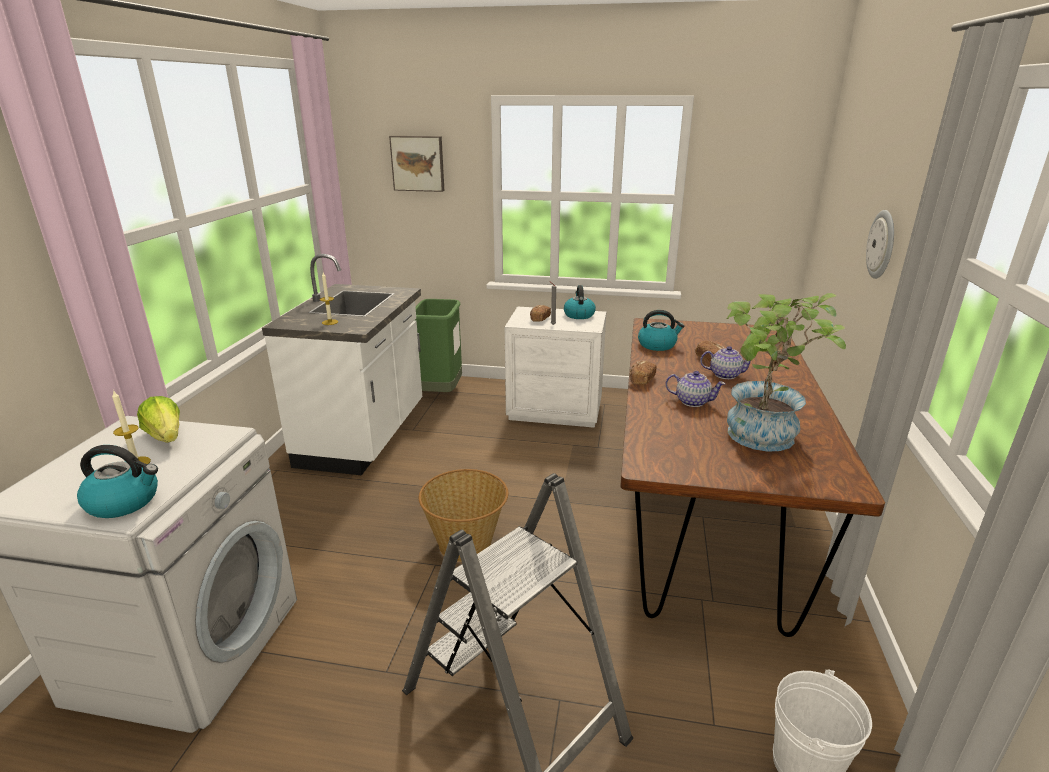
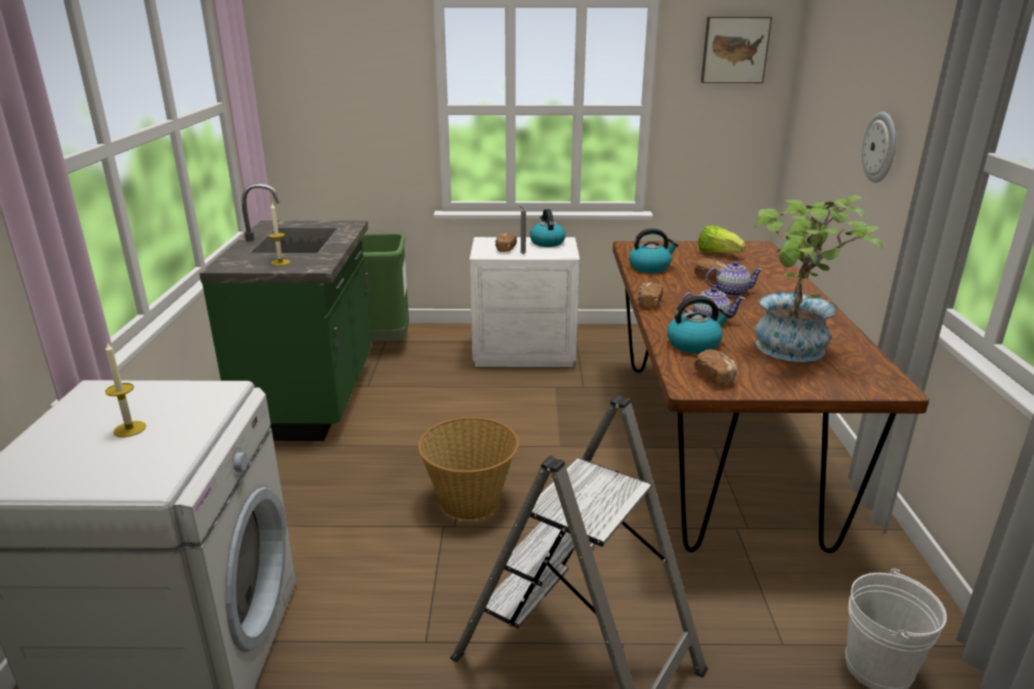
camera: 10 degrees left, 0 degrees up
(124, 502) = (141, 469): kettle -> kettle (694, 344)
(166, 437) = (149, 398): lettuce -> lettuce (718, 253)
(364, 437) = (313, 399): white counter -> green counter
(418, 163) = (347, 75): picture -> picture (734, 49)
(673, 459) = (715, 377): none -> bread

